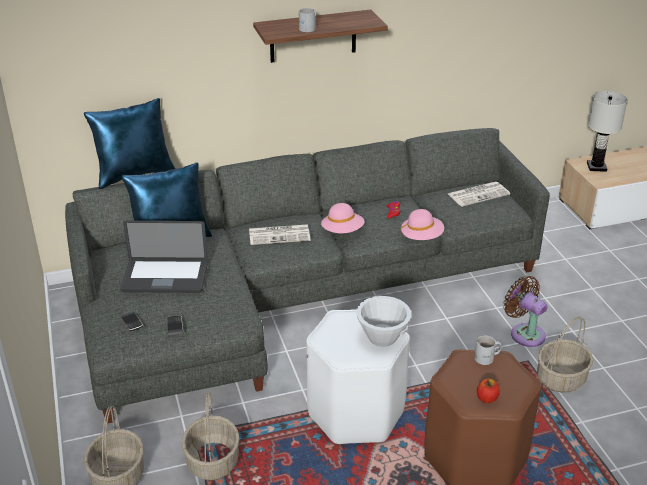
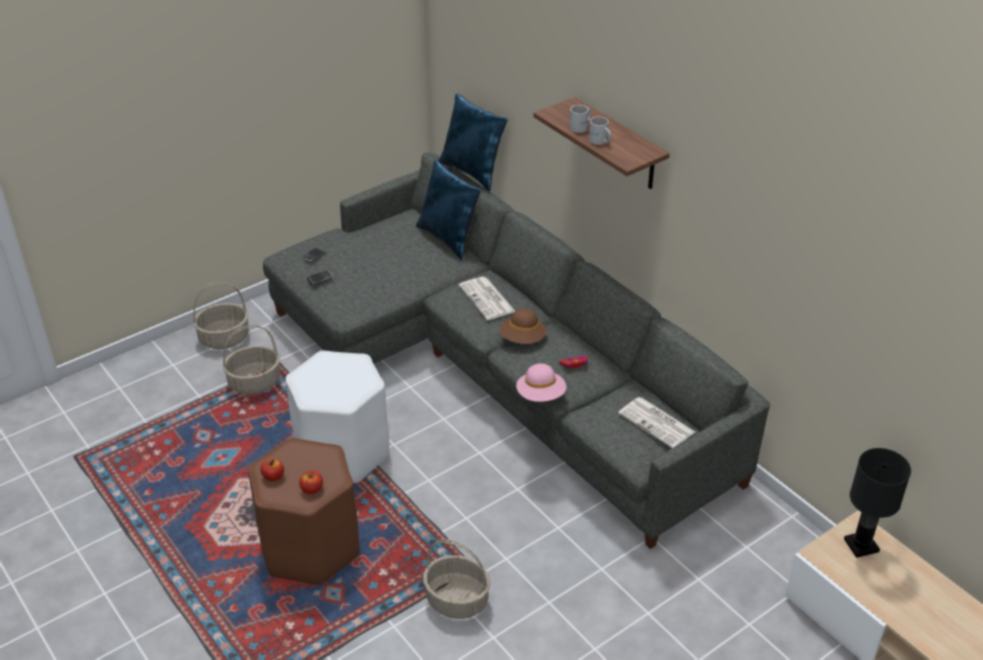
camera: 70 degrees right, 5 degrees up
(165, 278) = (382, 253): laptop -> none
(342, 231) = (522, 339): pink hat -> brown hat
(382, 337) = (337, 394): white bowl -> none
(487, 358) = (332, 469): white mug -> white mug (600, 141)
(511, 375) = (312, 489): none -> apple
(524, 333) = (523, 558): brown fan -> none
(596, 167) = (861, 545): white table lamp -> black table lamp

